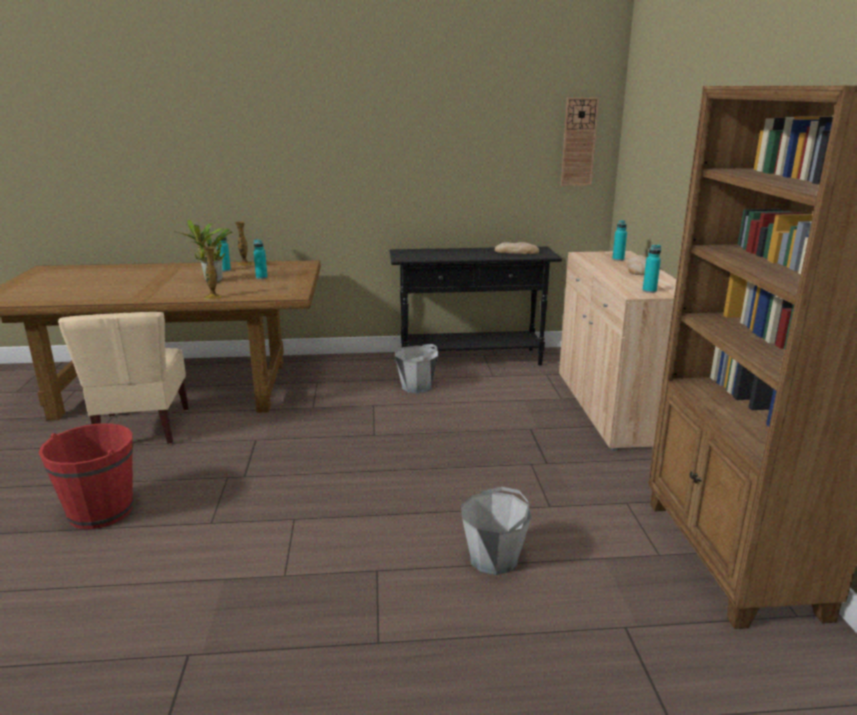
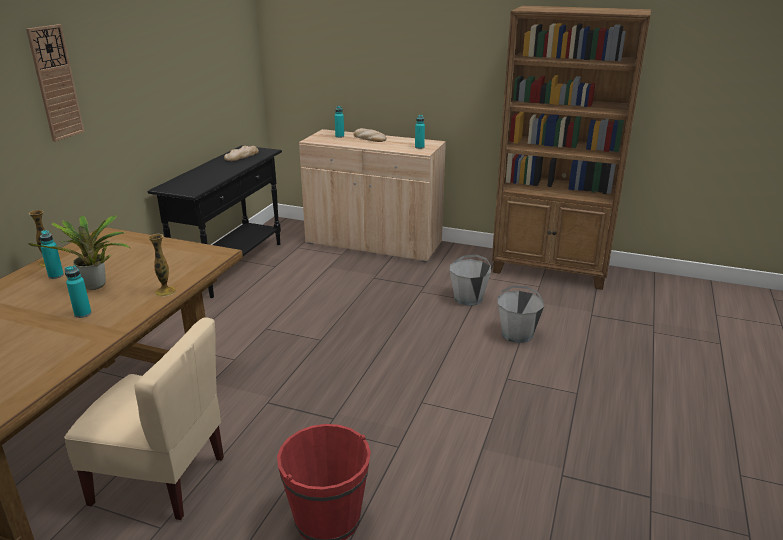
camera: 65 degrees left, 5 degrees up
(261, 277) = (125, 260): turquoise bottle -> turquoise bottle (83, 314)
(417, 387) = (254, 301): grey bucket -> grey bucket (468, 298)
(579, 142) = (241, 49): wall clock -> wall clock (55, 83)

